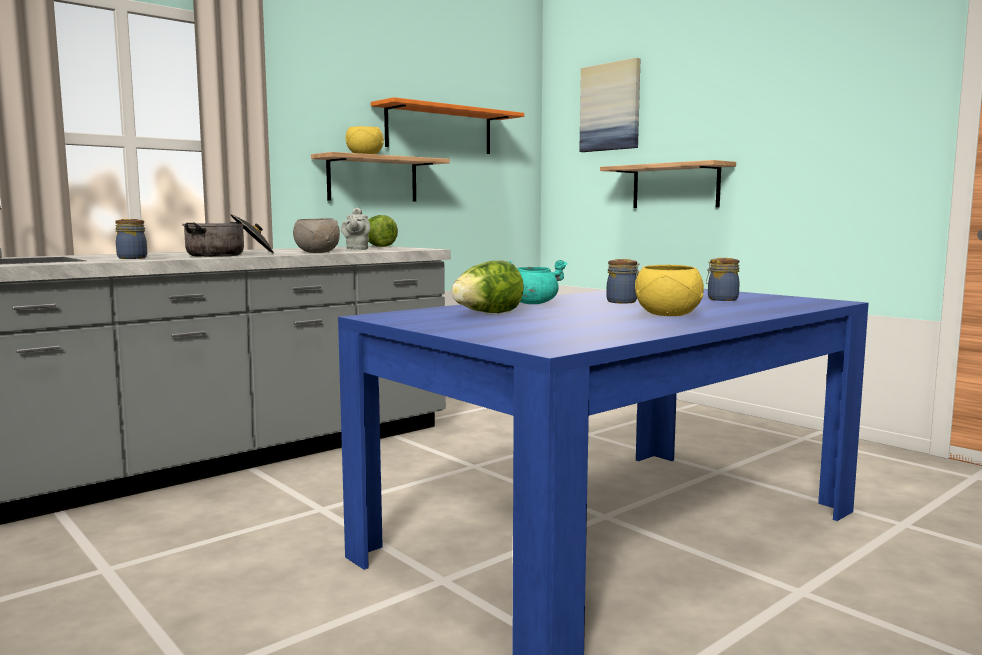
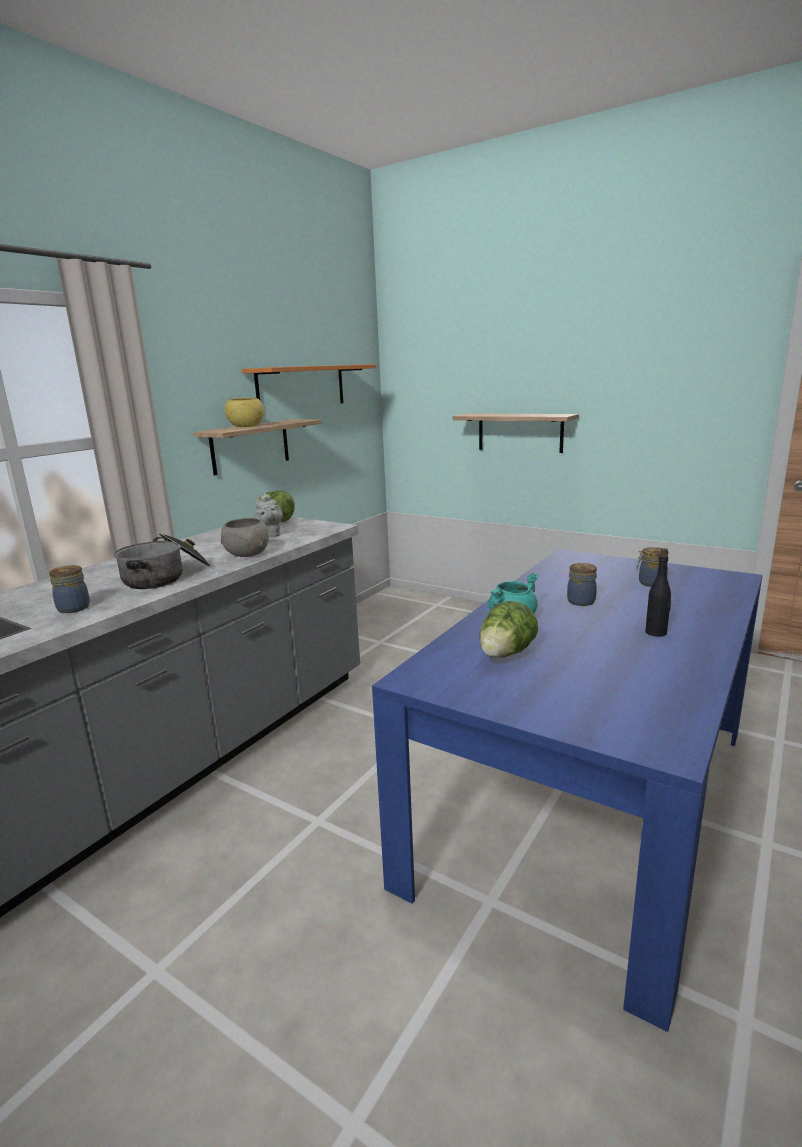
camera: 15 degrees left, 10 degrees up
(610, 107) = (452, 356): picture -> none
(666, 314) = (656, 632): yellow bowl -> black bottle

